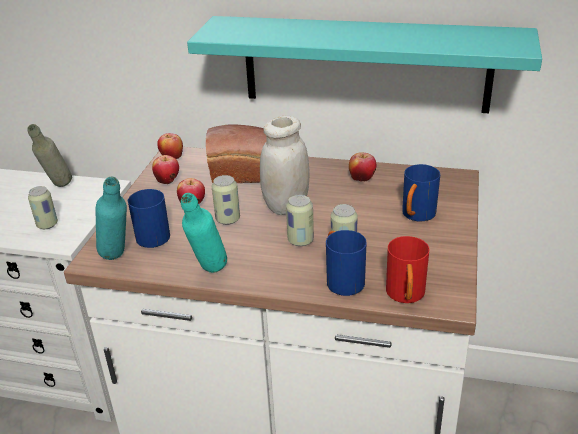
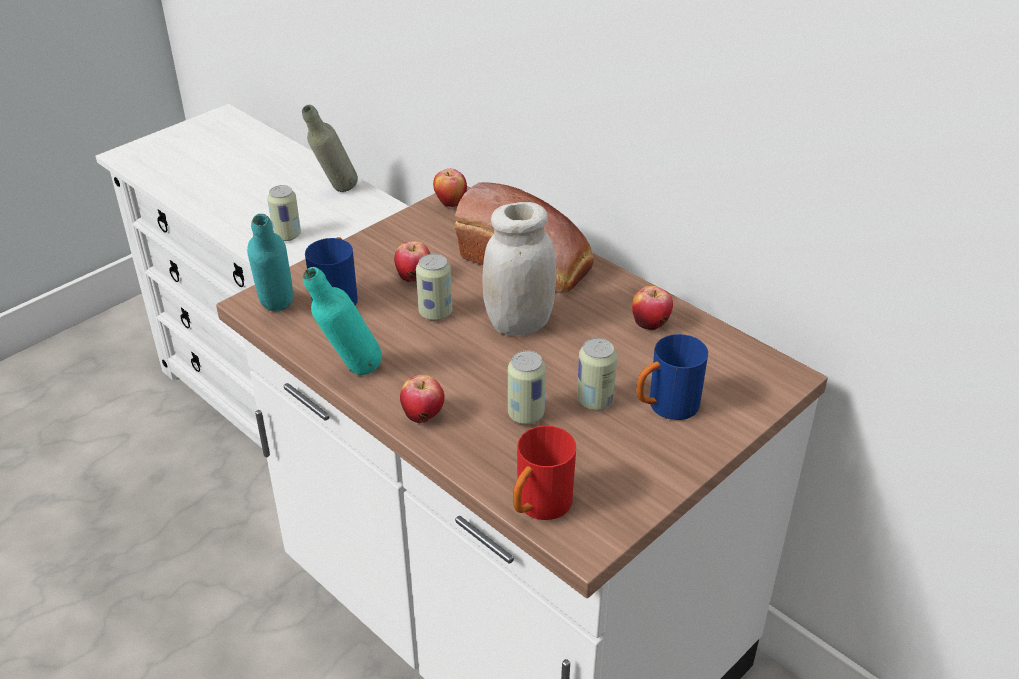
camera: 30 degrees right, 5 degrees up
(168, 181) = (417, 234): apple -> apple (423, 416)
(300, 240) = (490, 377): can -> can (595, 401)
(341, 279) = (486, 449): blue mug -> none
(365, 64) = (706, 162): turquoise shelf -> none

